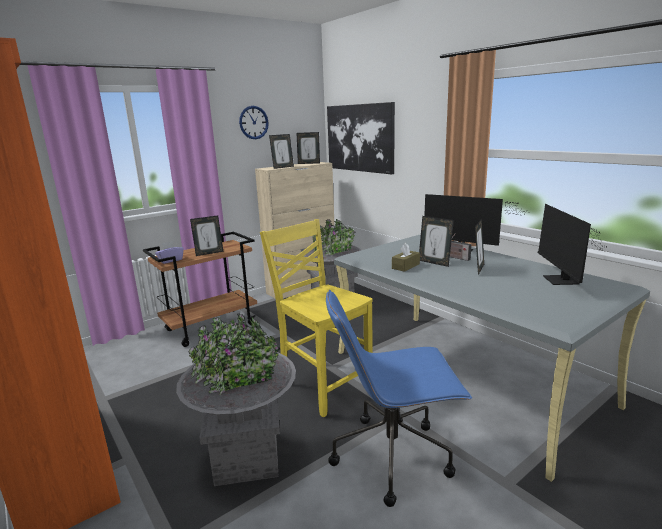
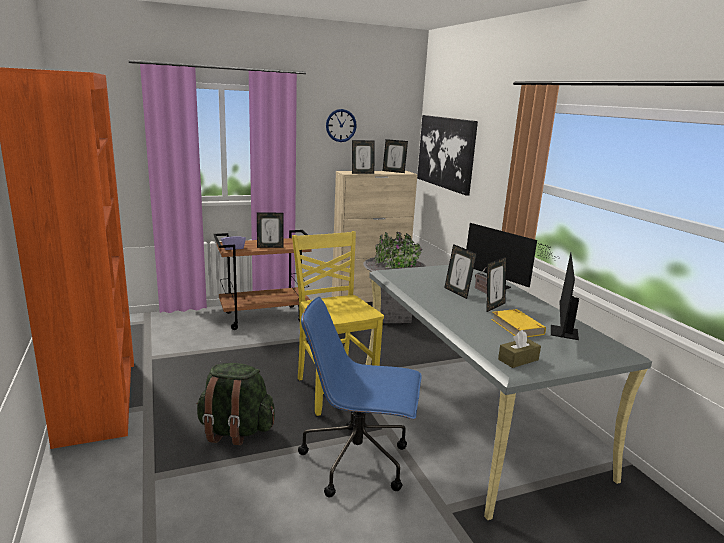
camera: 15 degrees right, 0 degrees up
(246, 458) = (235, 431): grey planter -> green backpack
(405, 266) = (426, 291): brown tissue box -> brown tissue box (518, 359)
(518, 283) = (517, 326): none -> yellow book

